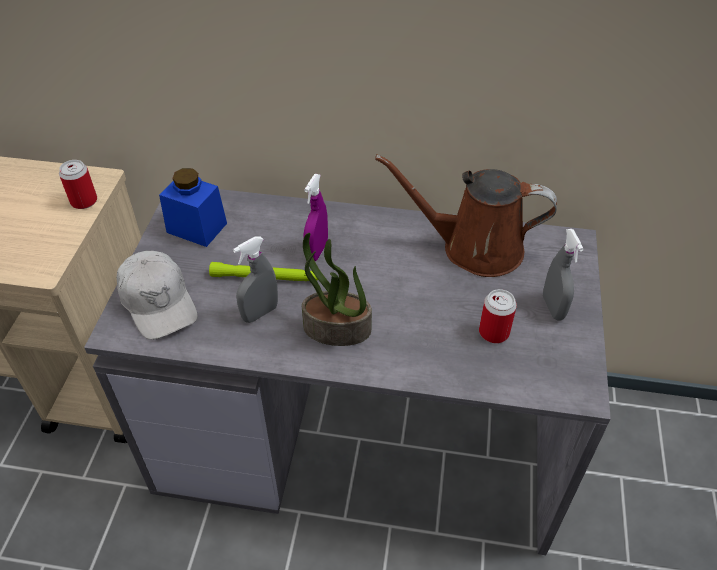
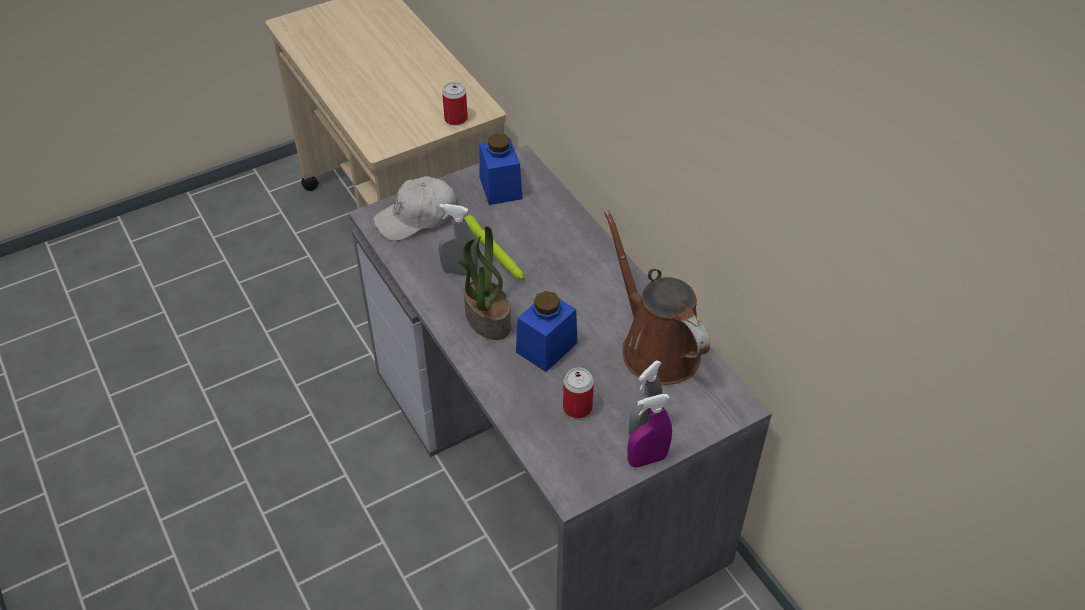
camera: 50 degrees right, 0 degrees up
(158, 302) = (417, 217): white cap -> white cap turned 45 degrees clockwise
(317, 251) = (548, 262): purple spray bottle -> purple spray bottle (647, 460)
(409, 311) = (546, 347): none -> blue jar

